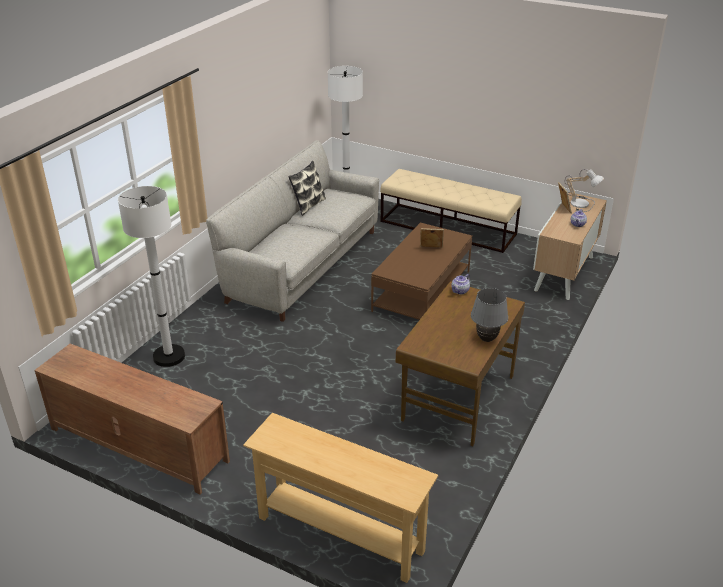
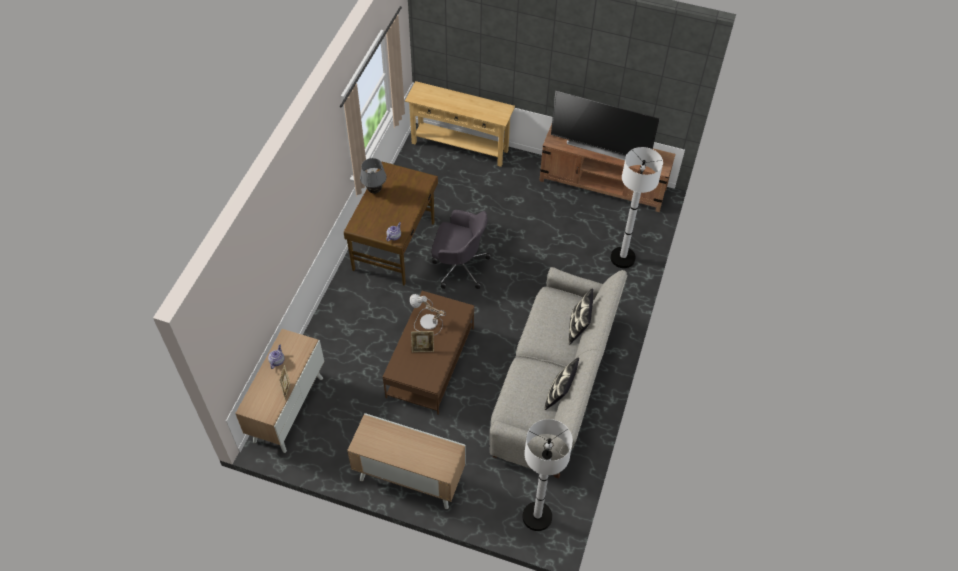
camera: 170 degrees right, 20 degrees up
(135, 389) = (600, 146): none -> television
(269, 240) = (578, 327): none -> pillow
(376, 368) = (459, 266): none -> grey office chair
(448, 228) = (409, 478): beige bench -> cabinet
(581, 203) = (264, 402): table lamp -> table lamp (427, 323)

